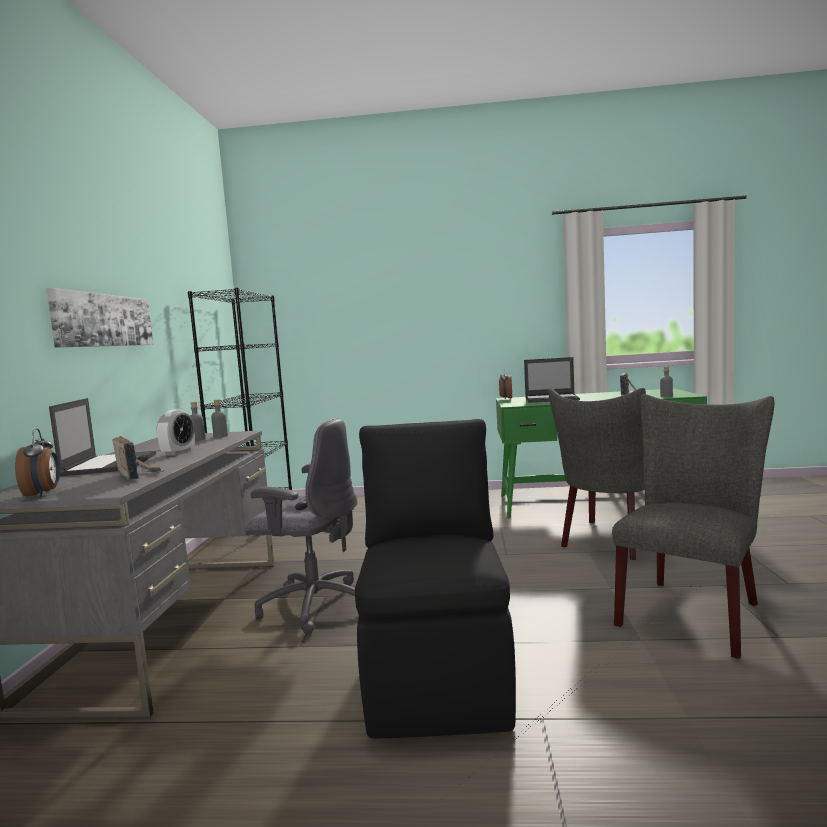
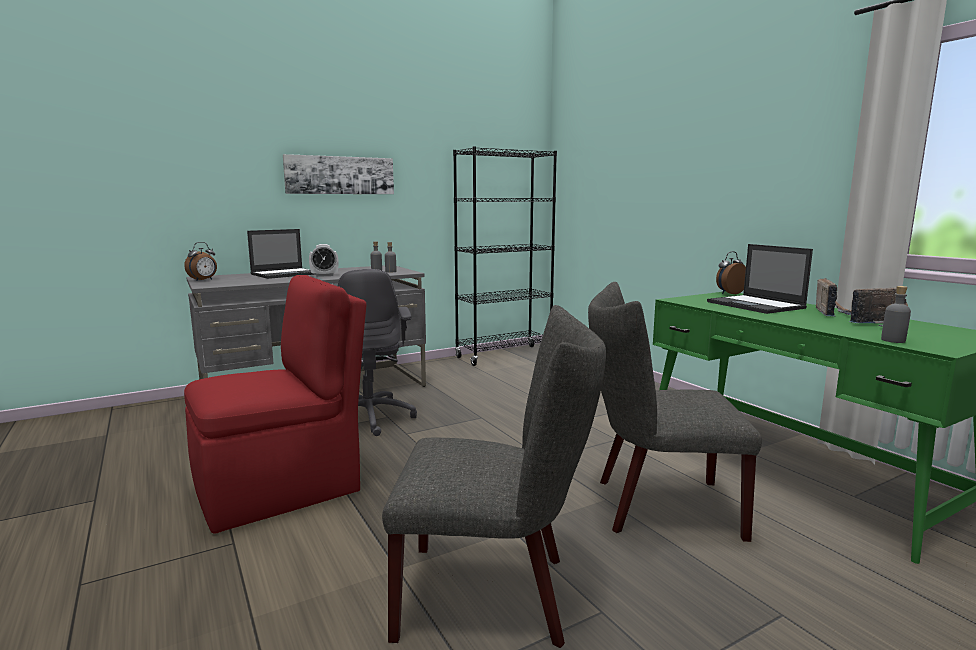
camera: 55 degrees right, 5 degrees up
(137, 475) = (252, 281): radio -> radio (832, 313)
(438, 677) = (282, 488): black chair -> red chair

